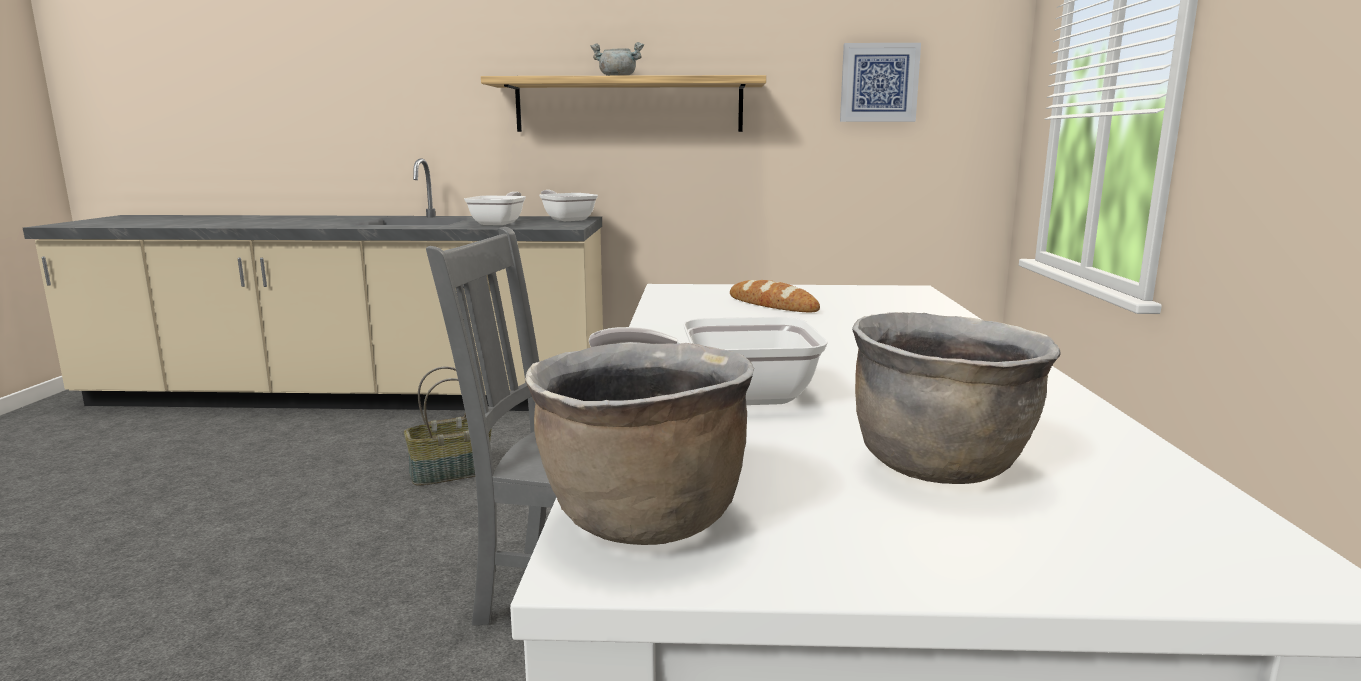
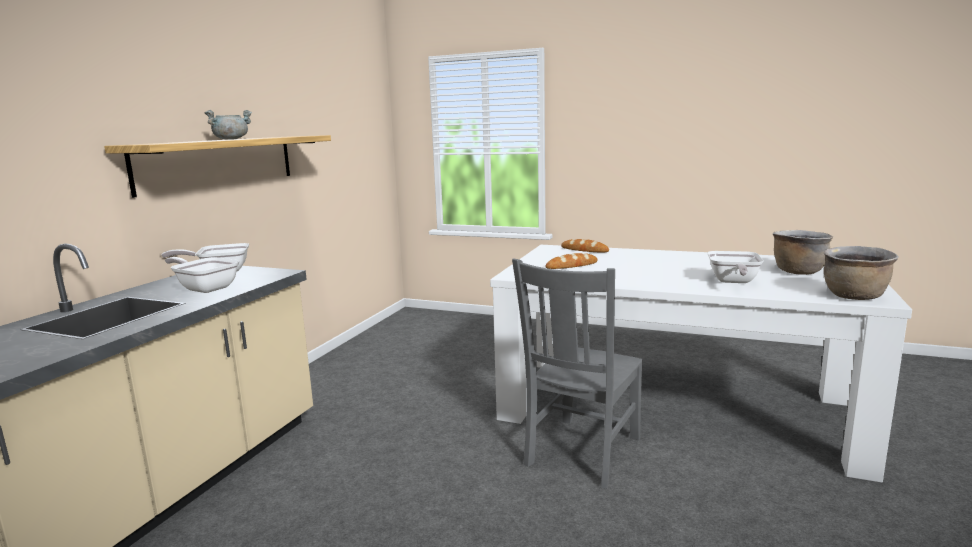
camera: 70 degrees left, 0 degrees up
(450, 473) = (371, 493): basket -> none
(879, 83) = (345, 135): picture -> none
(919, 304) = (584, 250): none -> bread

